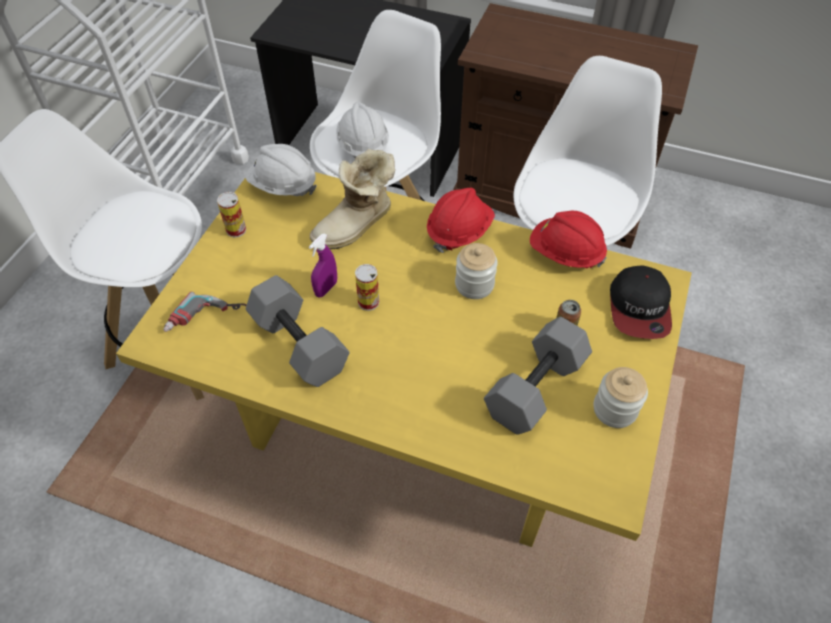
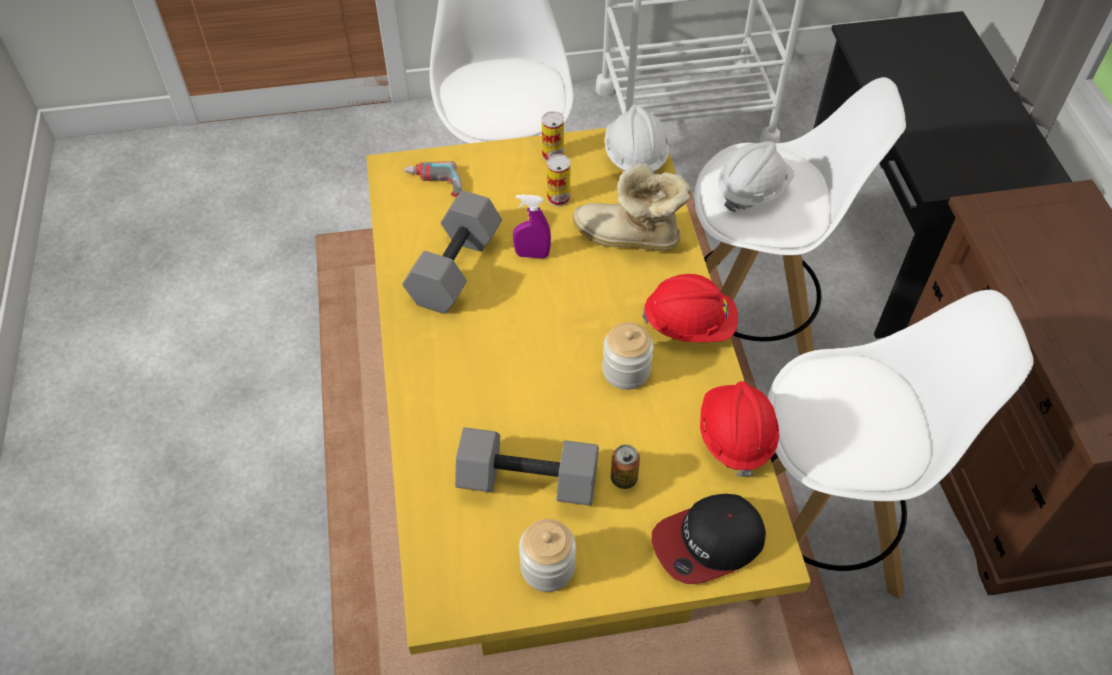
camera: 60 degrees right, 0 degrees up
(368, 302) = (539, 294): can -> can (558, 198)

